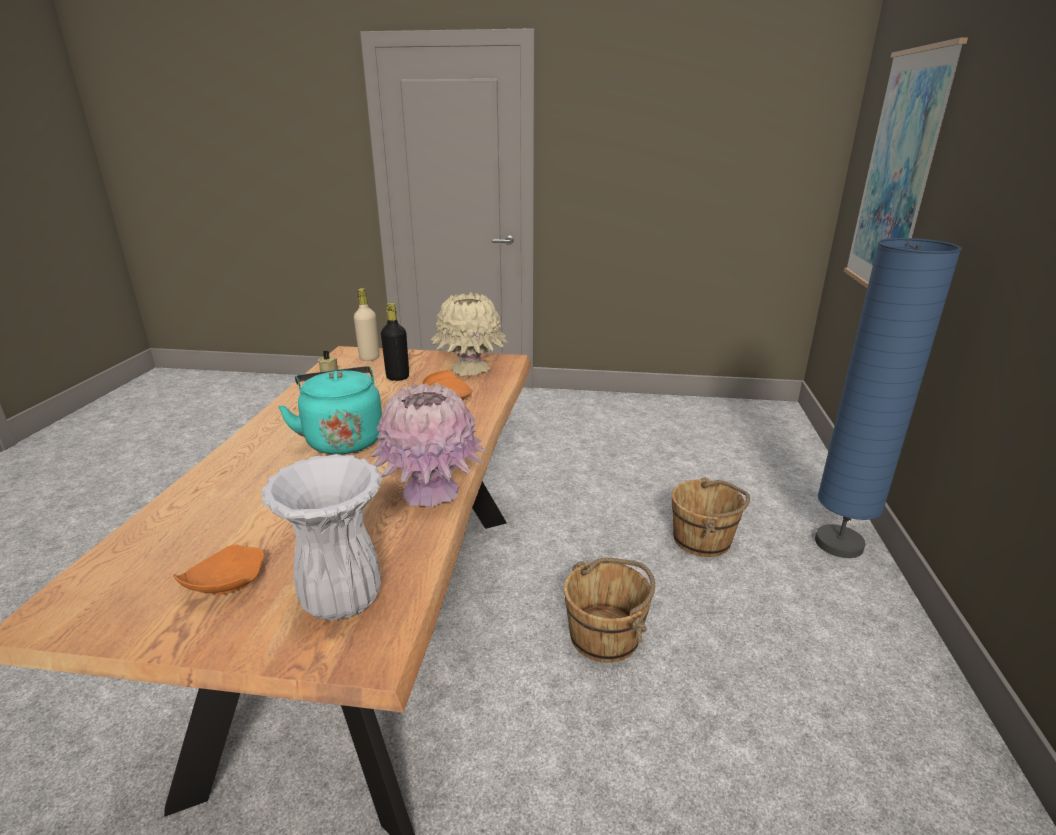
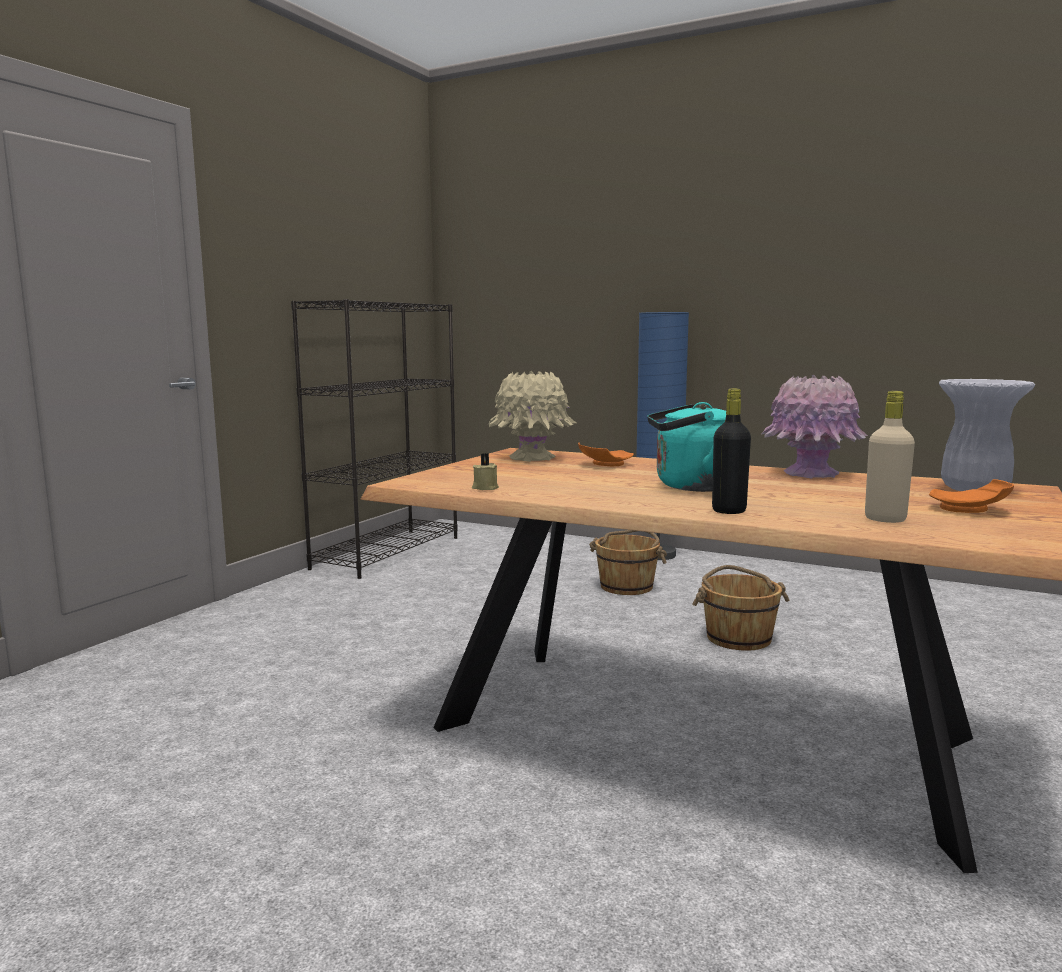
camera: 70 degrees left, 15 degrees down
(369, 358) = (444, 477): beige bottle -> beige bottle (885, 519)
(397, 377) = (529, 472): black bottle -> black bottle (729, 511)
(673, 407) = (387, 552): none -> black bookcase
(897, 175) = (538, 287): picture -> none

